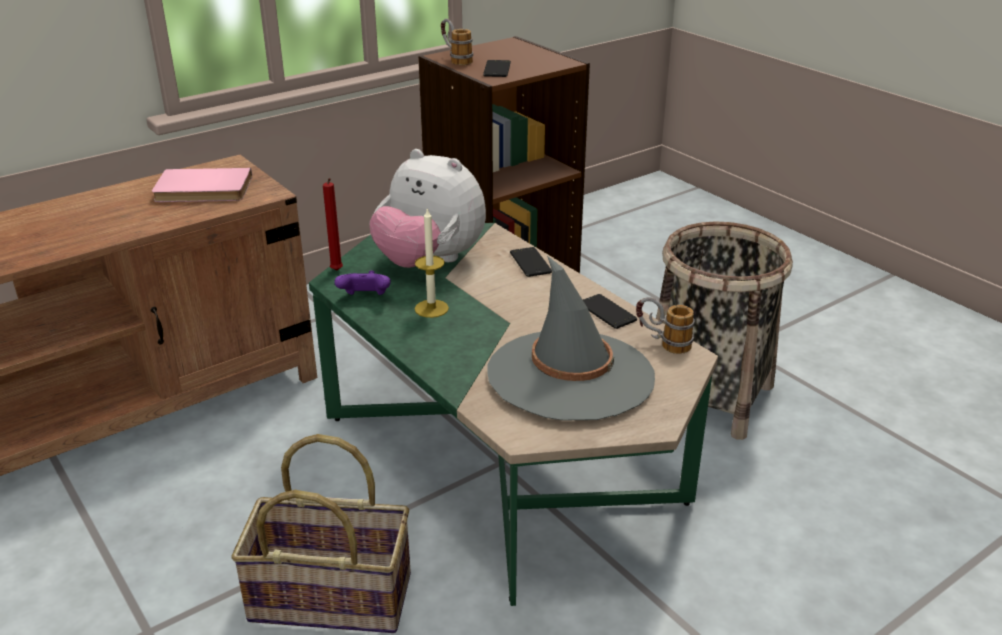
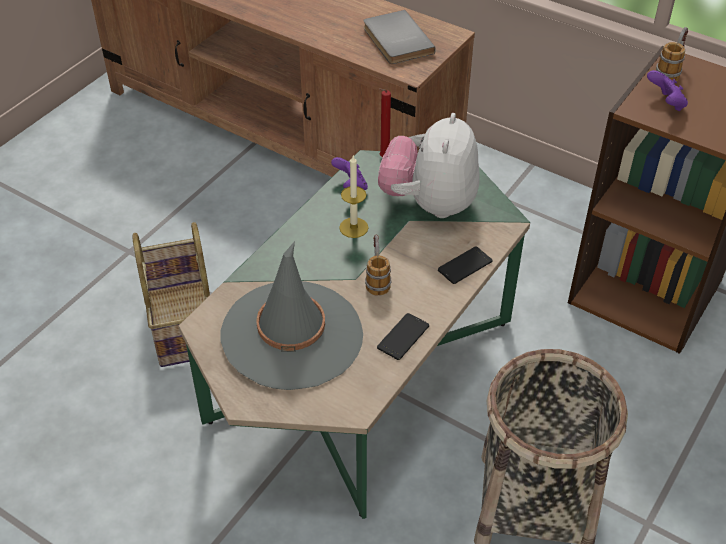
camera: 70 degrees right, 15 degrees up
(203, 190) = (395, 40): pink book -> grey book
(497, 69) = (665, 104): phone -> purple game controller
(662, 344) = (367, 385): mug -> mug (377, 278)

